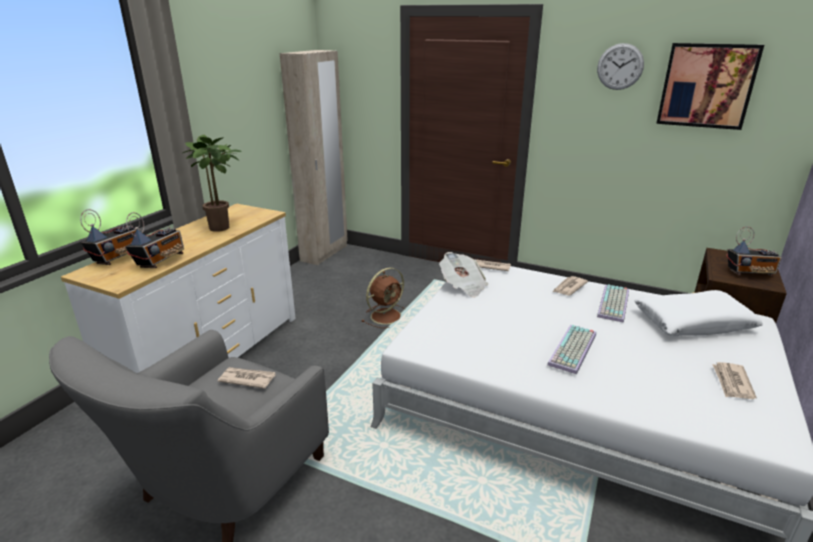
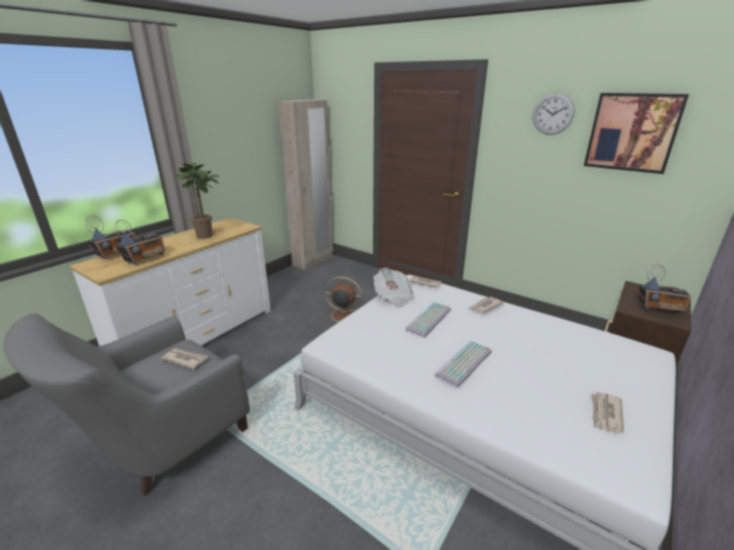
camera: 10 degrees right, 0 degrees up
(387, 316) = (342, 315): brown fan -> brown fan turned 135 degrees counterclockwise
(614, 304) = (520, 325): keyboard -> keyboard (429, 320)
(693, 322) = (589, 350): white pillow -> none

